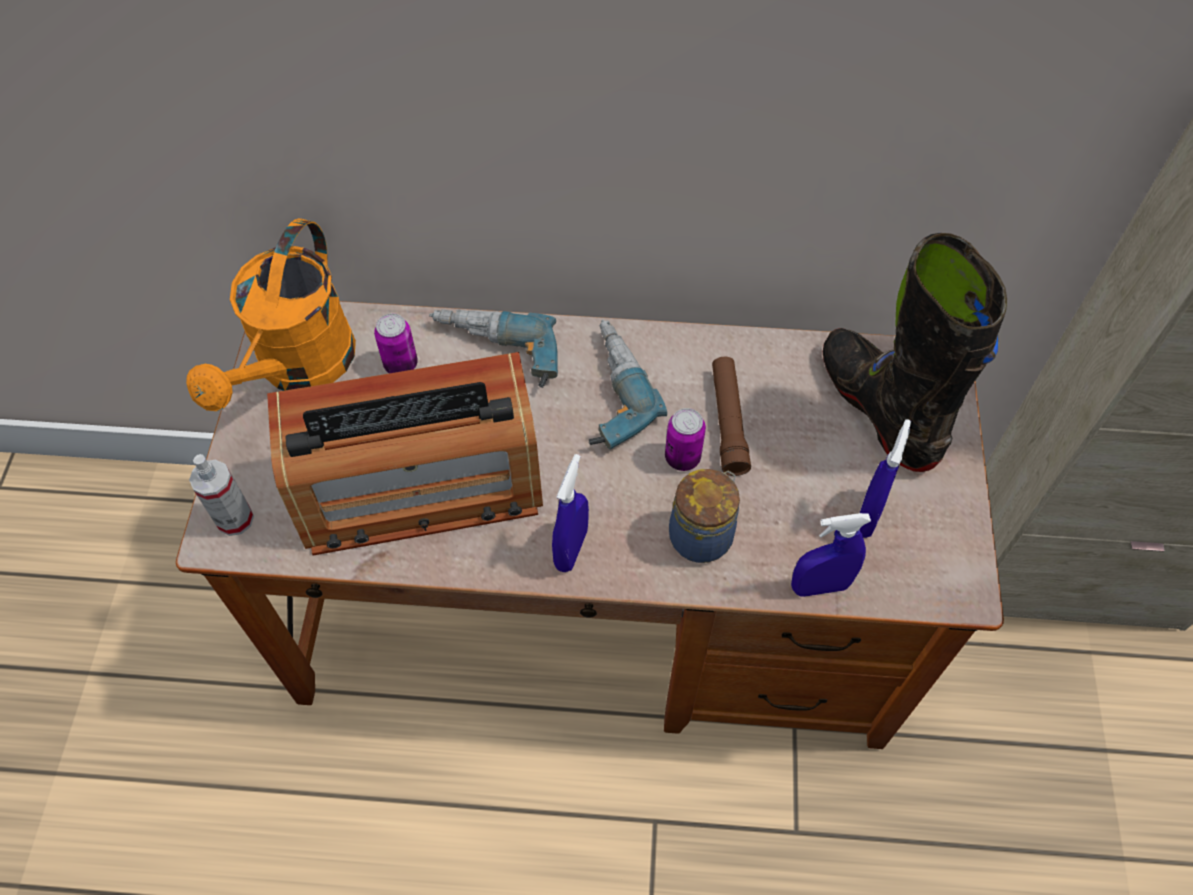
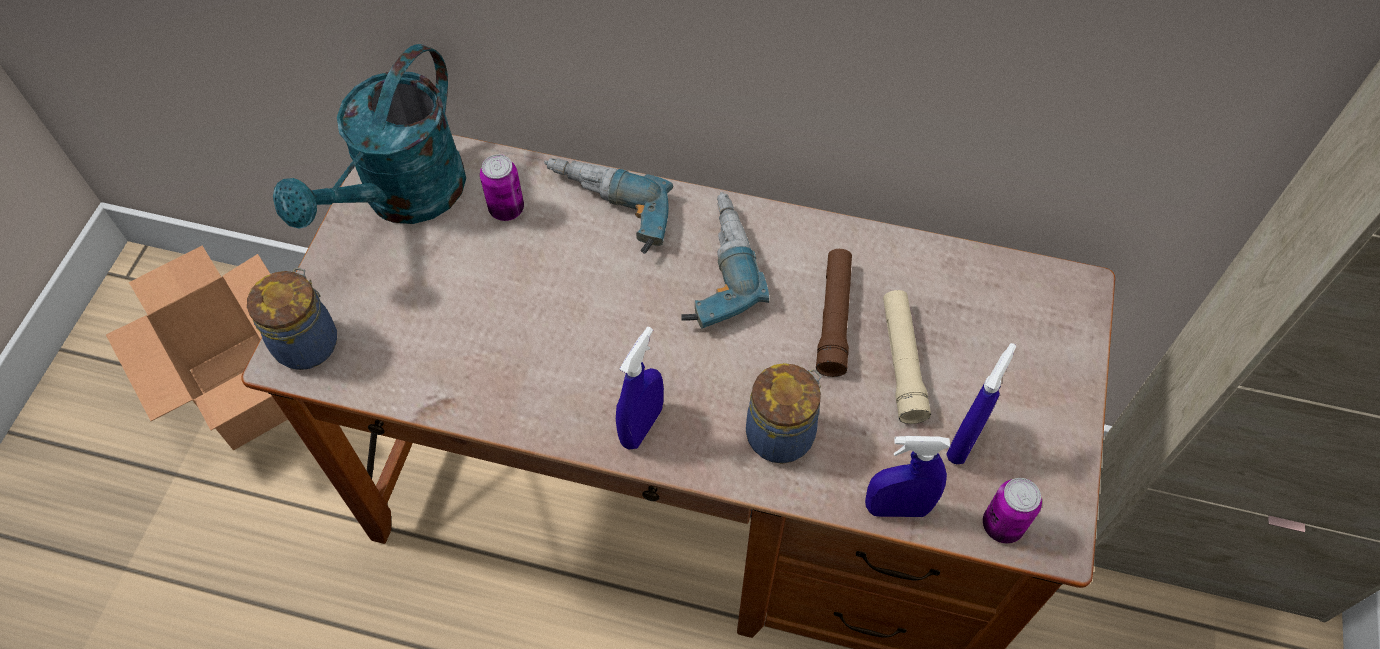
camera: 10 degrees right, 0 degrees up
(146, 580) = (248, 391): none -> cardboard box
(235, 519) = (308, 342): spray bottle -> jar
(298, 369) = (403, 199): orange watering can -> turquoise watering can
(419, 486) = (499, 337): radio -> none
(682, 458) = (777, 349): can -> can (1002, 525)
(797, 452) = (902, 361): none -> beige flashlight
(879, 408) = (1000, 328): black boot -> none

